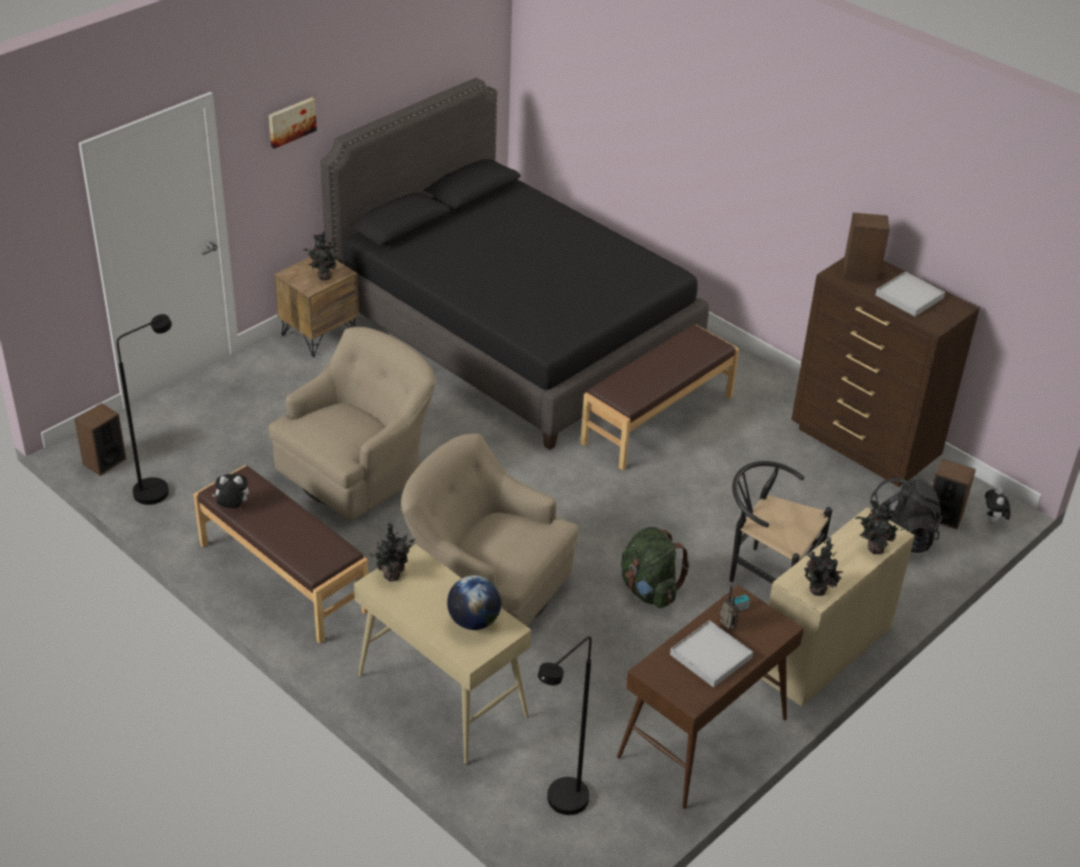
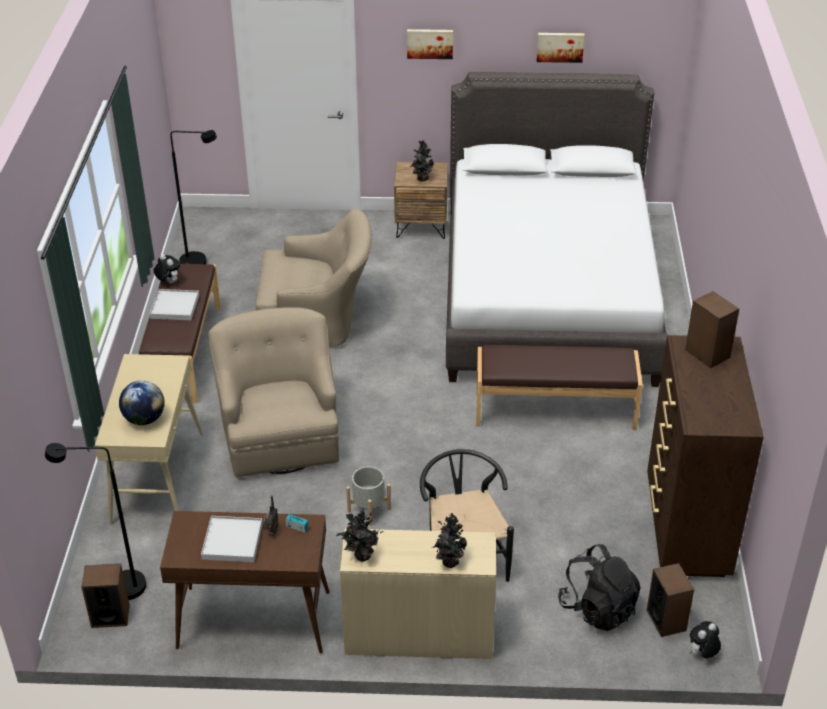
camera: 50 degrees right, 0 degrees up
(104, 461) = (197, 231): speaker -> speaker (110, 616)
(393, 574) = (149, 363): potted plant -> none
(406, 75) = (560, 46): none -> picture
(513, 332) = (547, 294): black bed -> white bed
(649, 590) = (369, 510): green backpack -> grey planter
(909, 296) = (715, 393): white tray -> white tray (174, 307)

